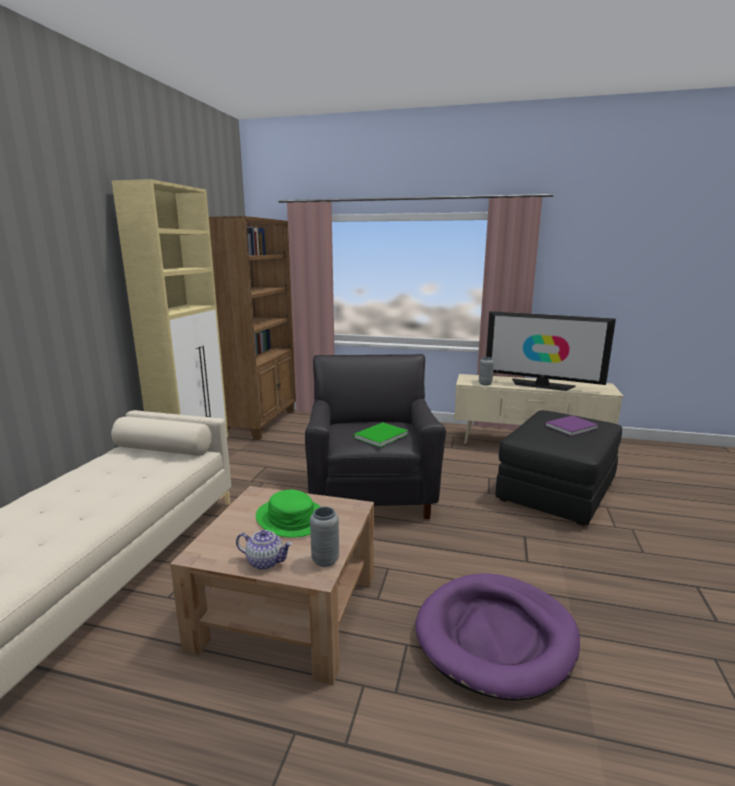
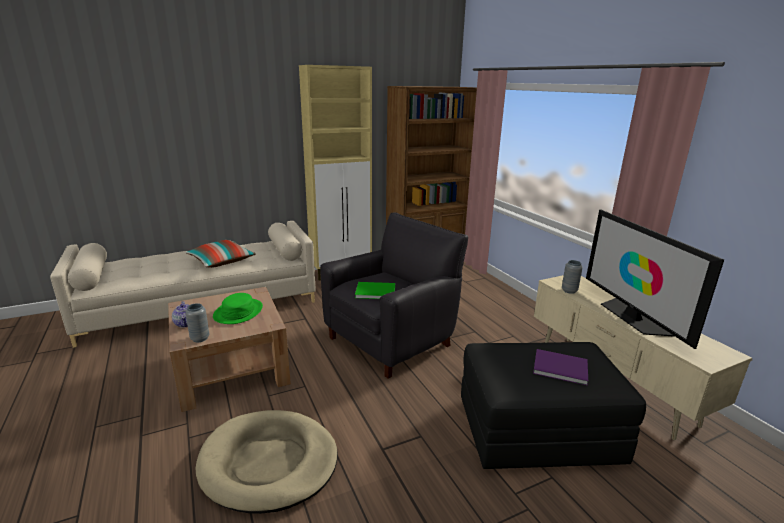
camera: 50 degrees right, 5 degrees up
(110, 493) = (221, 262): none -> pillow
(496, 637) = (269, 463): purple dog bed -> beige dog bed

